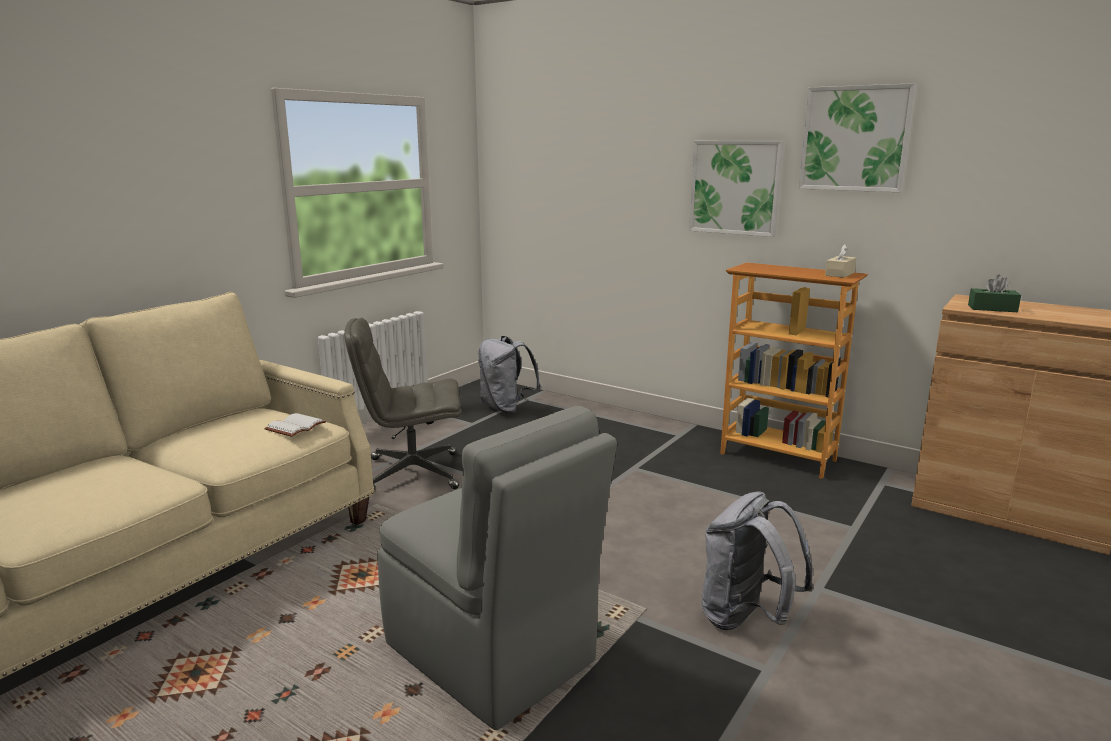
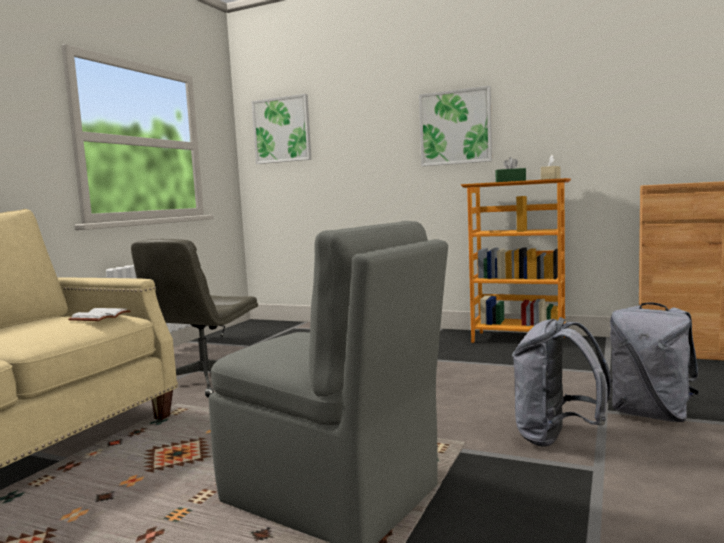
camera: 10 degrees left, 10 degrees down
(411, 474) = (205, 381): grey office chair -> grey office chair turned 45 degrees counterclockwise
(506, 408) = (277, 334): grey backpack -> grey backpack (651, 414)
(855, 139) = (546, 77): picture -> picture (282, 130)
(992, 308) = (678, 183): green tissue box -> green tissue box (510, 181)

